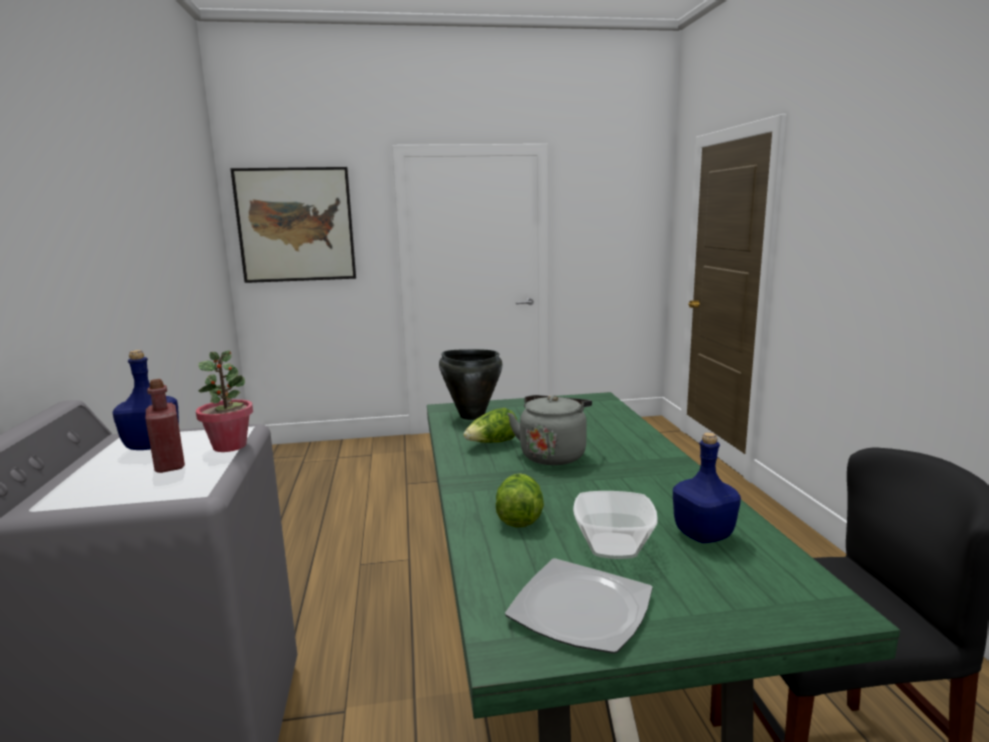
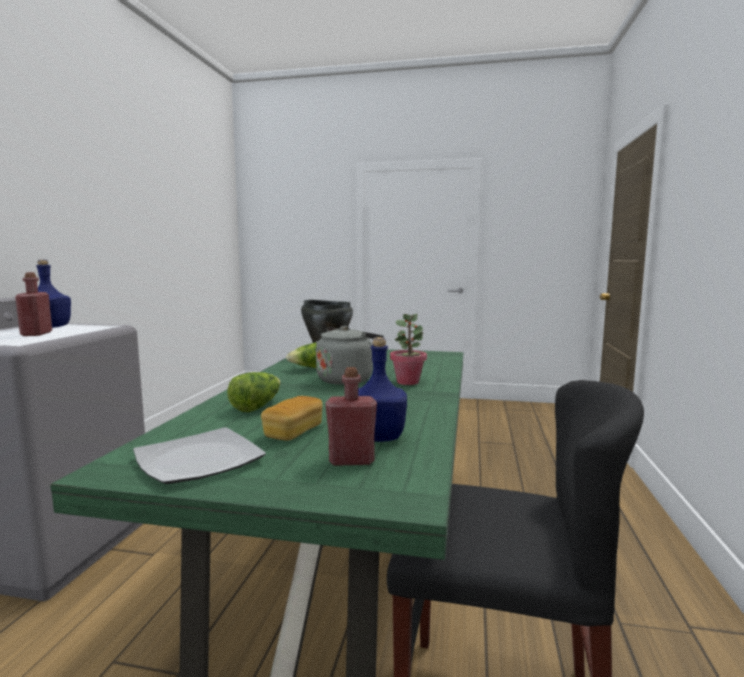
camera: 20 degrees right, 5 degrees down
(230, 446) = (87, 330): potted plant -> potted plant (408, 382)
(296, 225) = (284, 223): picture -> none
(614, 546) = (293, 432): bowl -> bread
(723, 572) = (351, 460): none -> red bottle

